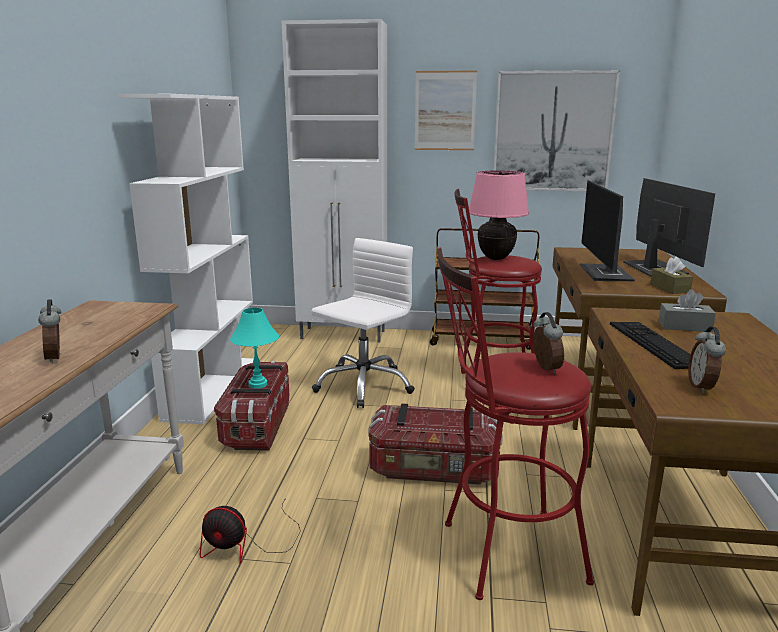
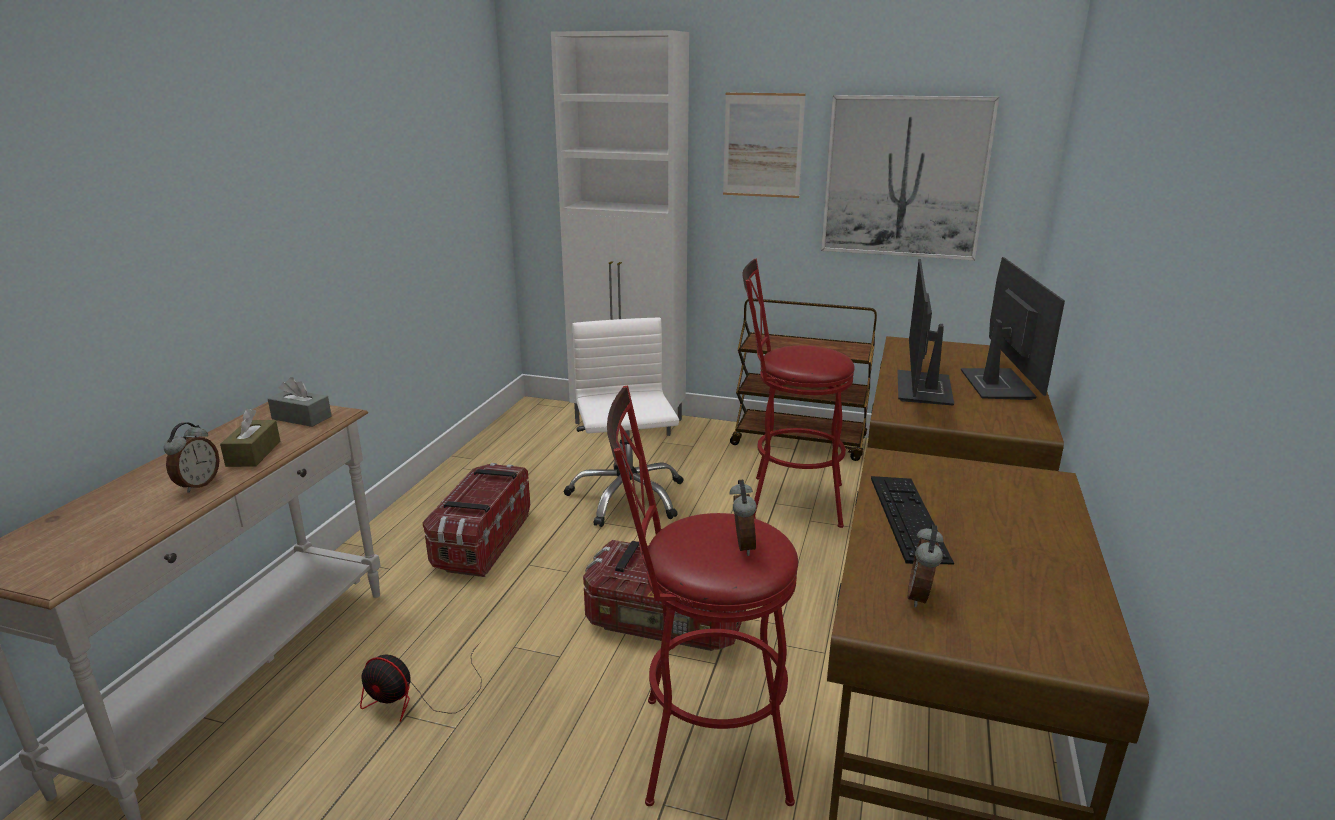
camera: 10 degrees right, 5 degrees up
(56, 357) = (197, 484): alarm clock -> alarm clock turned 150 degrees counterclockwise
(212, 387) = (450, 484): white bookcase -> none
(257, 384) = (480, 496): turquoise table lamp -> none
(363, 385) = (626, 497): white office chair -> white office chair turned 60 degrees counterclockwise
(496, 258) = (796, 352): pink table lamp -> none
(670, 288) = (995, 421): brown tissue box -> brown tissue box (253, 454)
(685, 326) = (969, 491): grey tissue box -> grey tissue box (301, 418)

